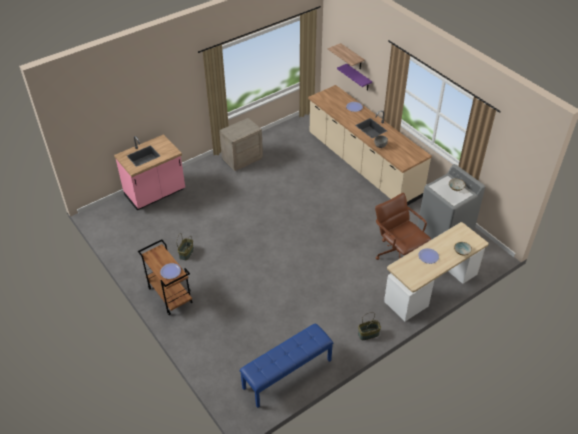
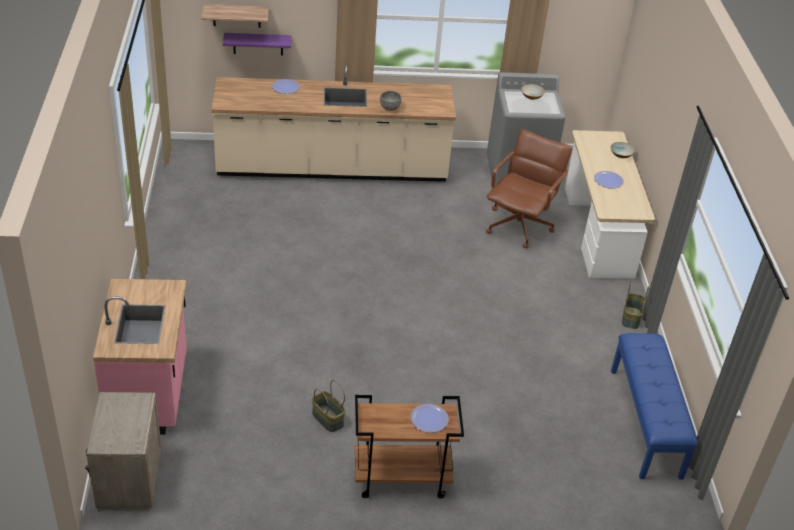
camera: 60 degrees left, 5 degrees down
(242, 158) = (183, 263): beige nightstand -> beige nightstand (128, 479)
(397, 253) = (519, 226): brown office chair -> brown office chair turned 120 degrees clockwise

